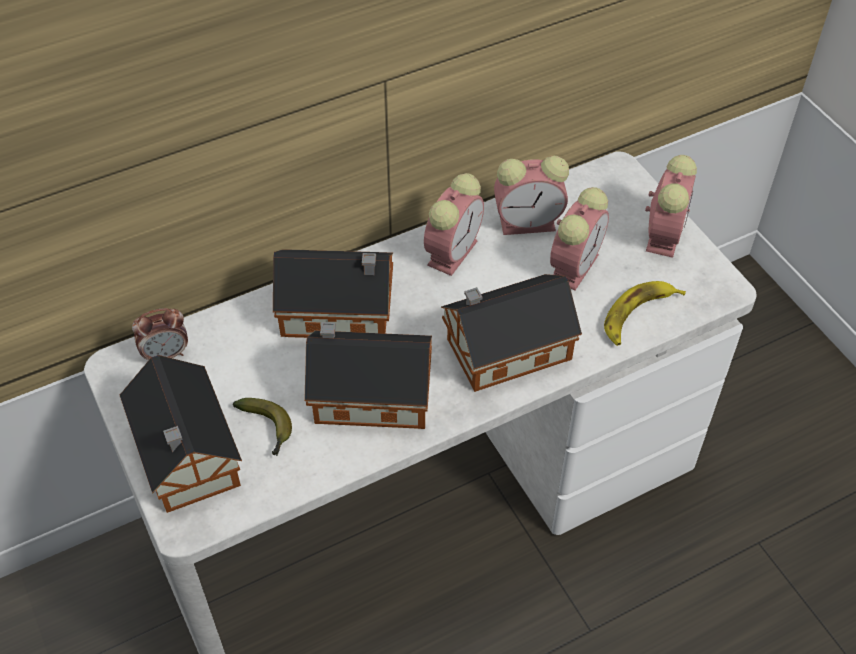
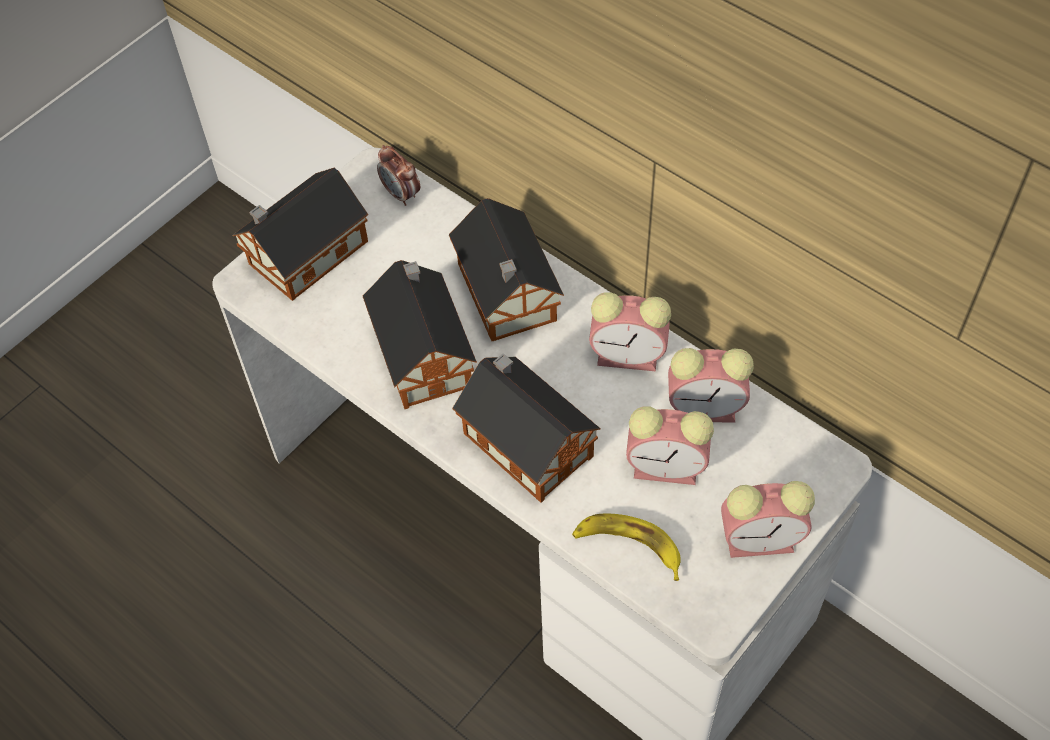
camera: 70 degrees right, 5 degrees up
(267, 429) = (355, 295): banana -> none
(529, 222) = (707, 408): alarm clock -> alarm clock turned 60 degrees counterclockwise

